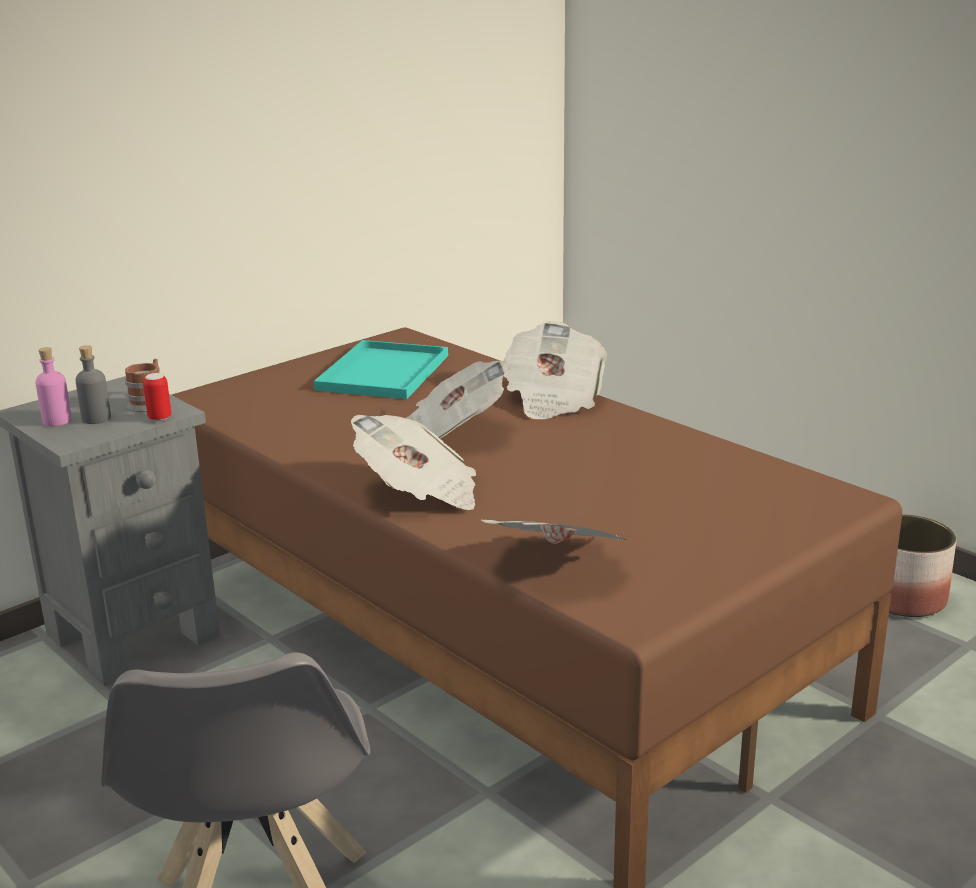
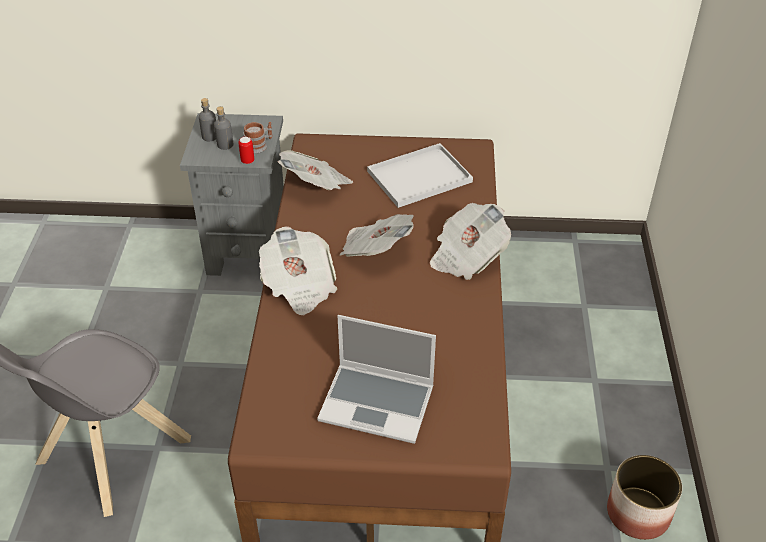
camera: 45 degrees right, 20 degrees up
(57, 421) = (210, 136): pink bottle -> grey bottle
(384, 373) = (418, 178): turquoise tray -> white tray
(557, 564) = (280, 379): newspaper -> newspaper (316, 186)
(695, 524) = (378, 403): none -> laptop

